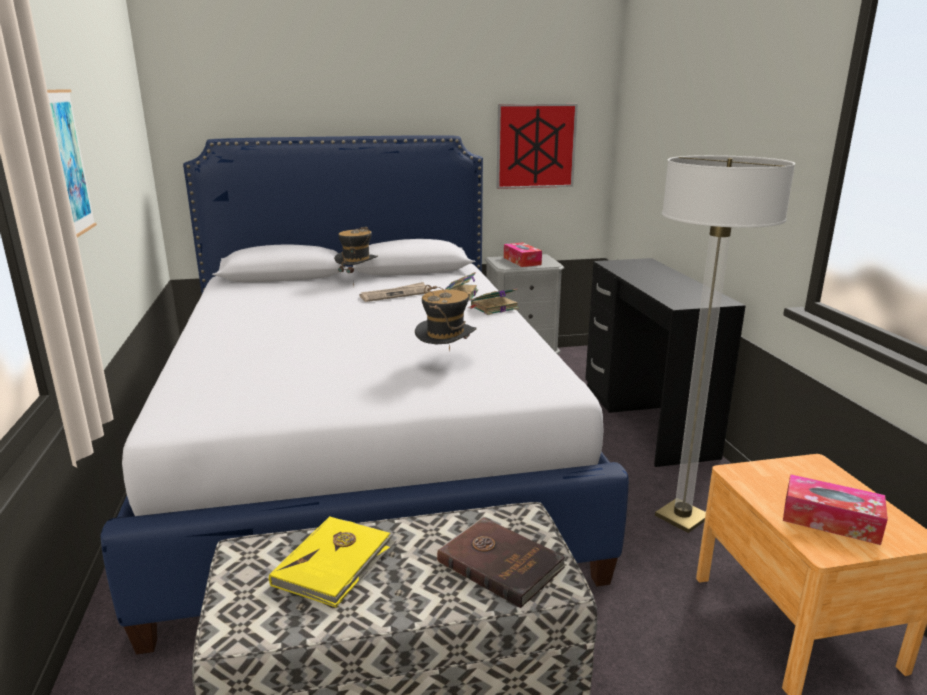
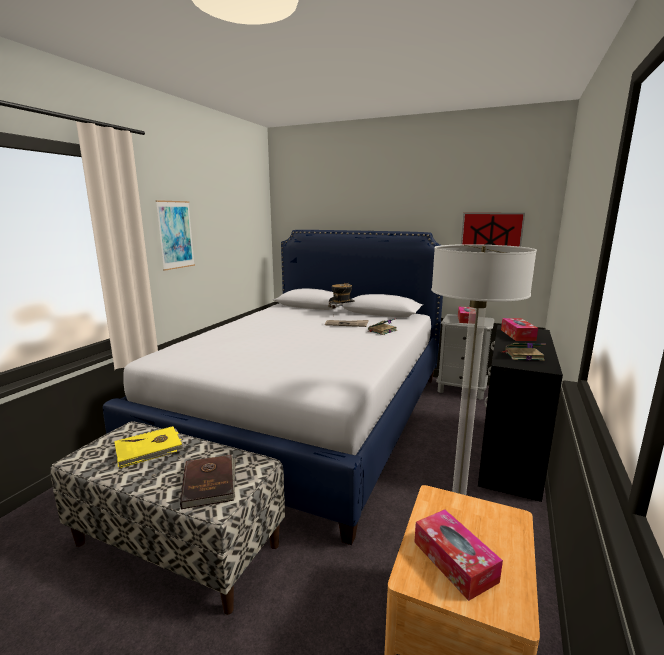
camera: 35 degrees right, 5 degrees down
(446, 362) = (303, 364): hat -> none
(493, 308) = (387, 341): book -> book (522, 356)
(635, 270) = (517, 335): none -> tissue box

